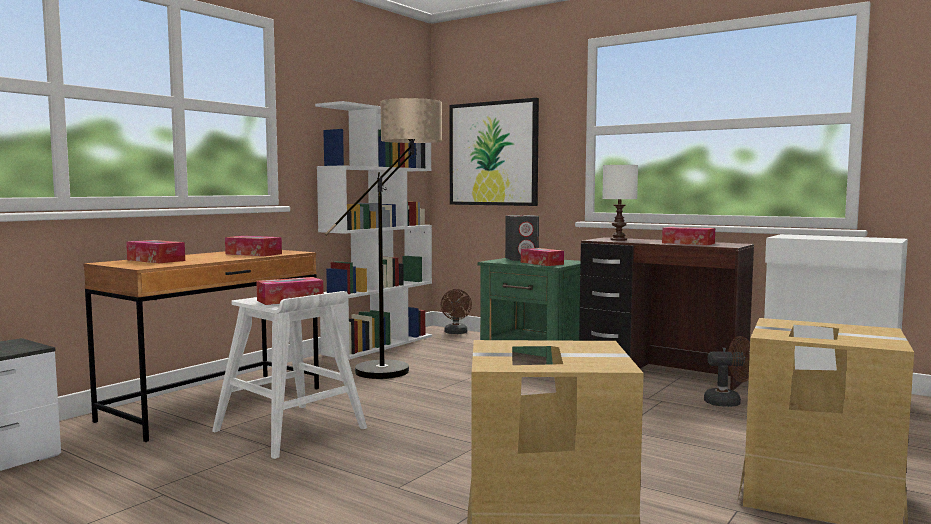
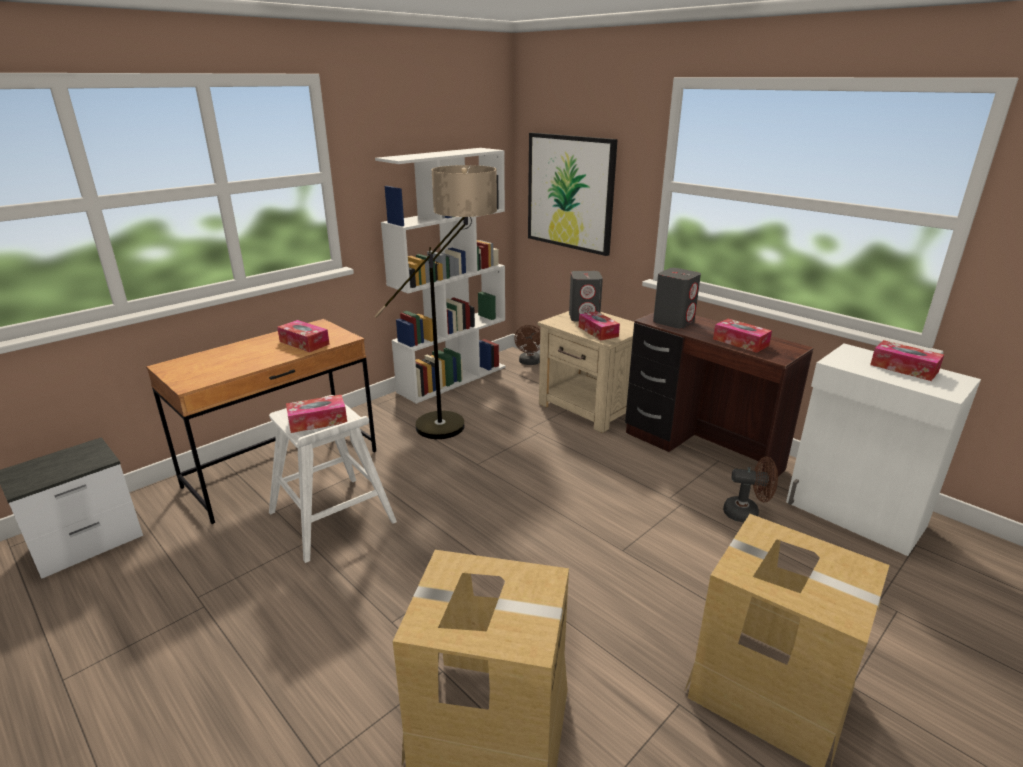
camera: 10 degrees right, 20 degrees up
(156, 260) = (209, 361): tissue box -> tissue box (904, 368)
(535, 354) = (590, 408): green nightstand -> beige nightstand
(618, 240) = (673, 321): white table lamp -> grey speaker

